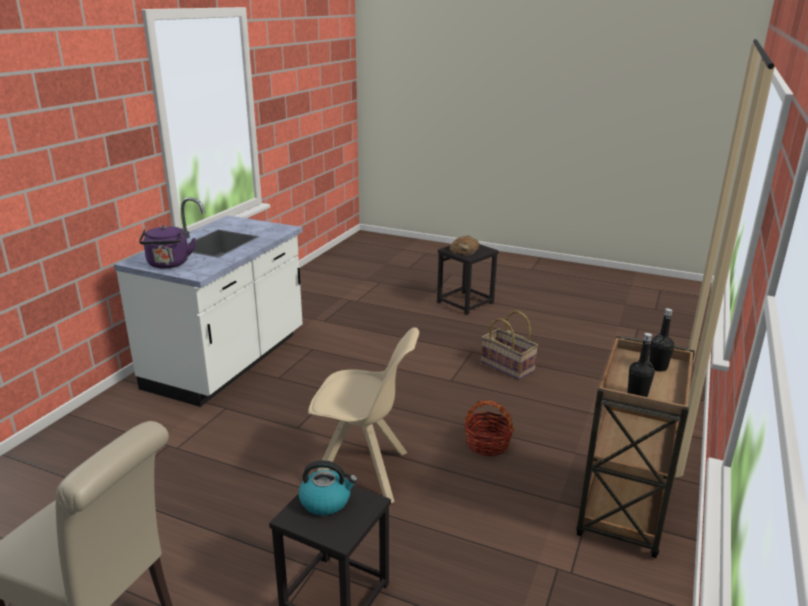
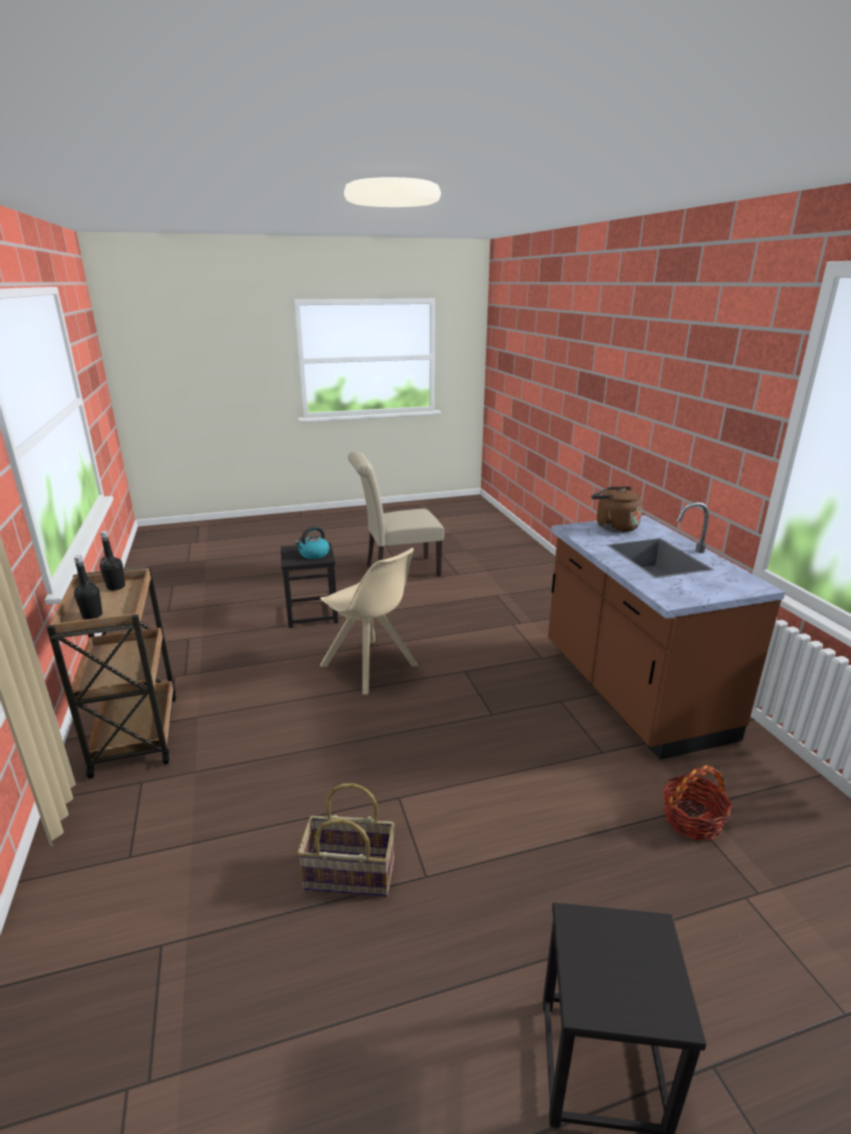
camera: 140 degrees right, 0 degrees up
(168, 264) = (613, 527): purple kettle -> brown kettle
(228, 362) = (631, 692): white counter -> brown counter
(363, 472) = (371, 667): beige chair -> beige chair turned 105 degrees counterclockwise
(464, 250) = (622, 954): bread -> none
(487, 444) = (291, 736): basket -> basket (692, 819)

